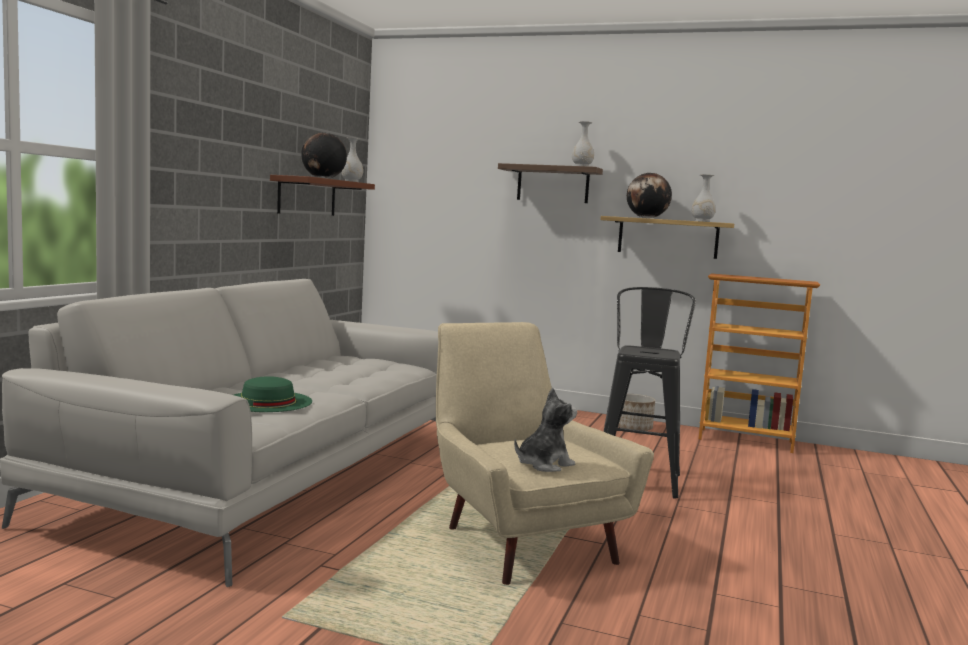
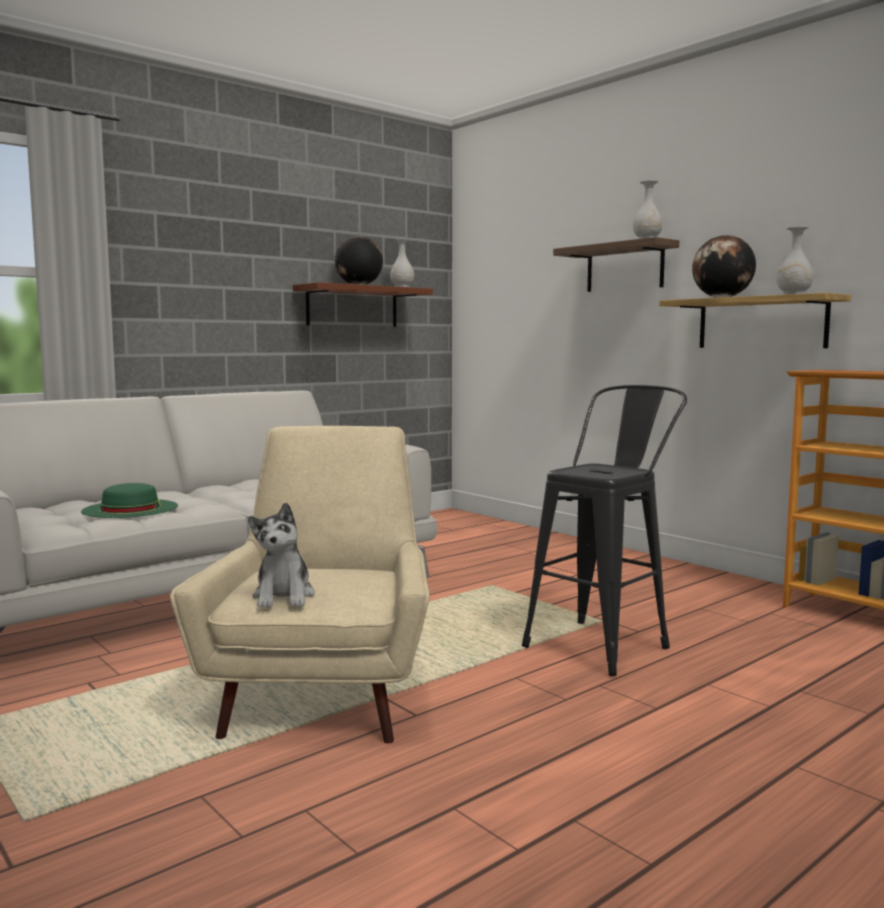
camera: 30 degrees right, 0 degrees up
(543, 464) = (284, 596): plush toy -> plush toy turned 90 degrees clockwise
(633, 428) = (703, 584): planter -> none

